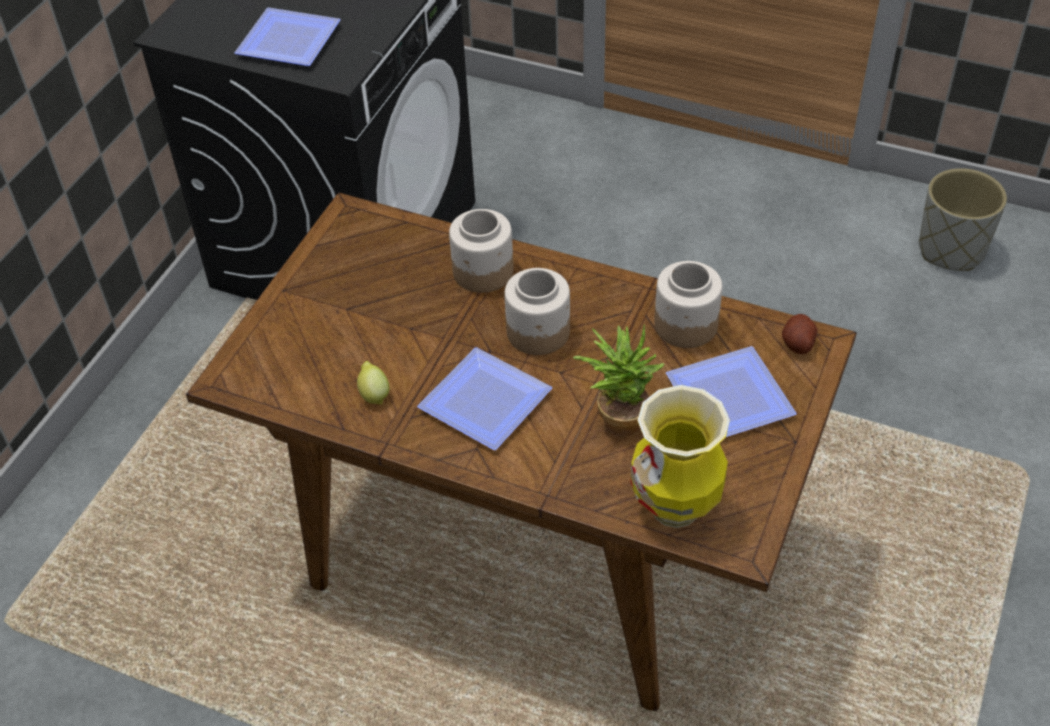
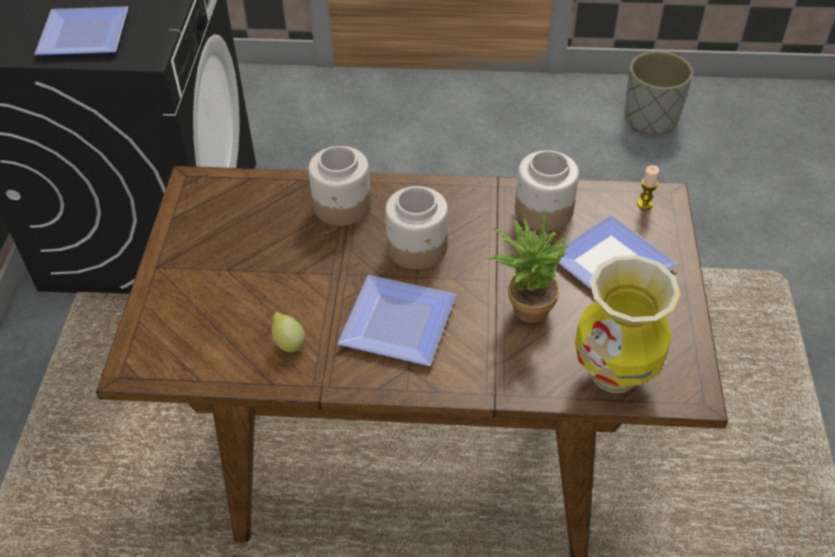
camera: 20 degrees left, 0 degrees up
(798, 343) = (644, 204): potato -> candle

